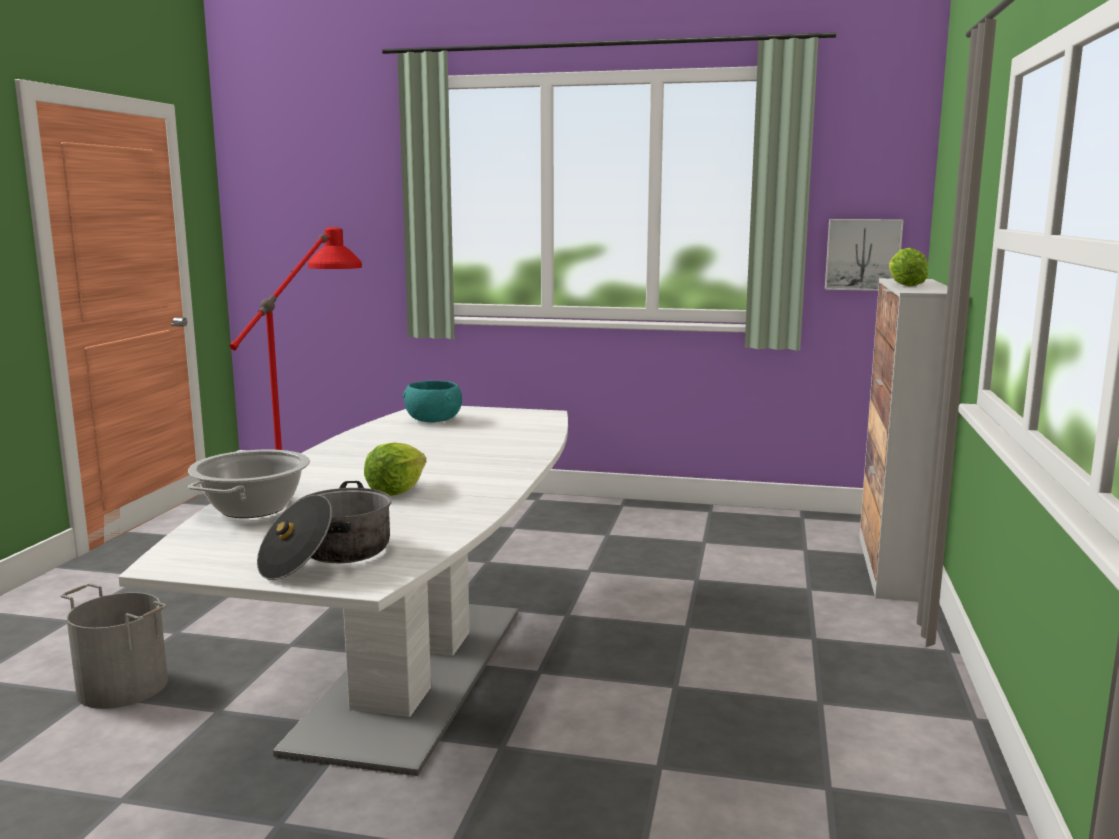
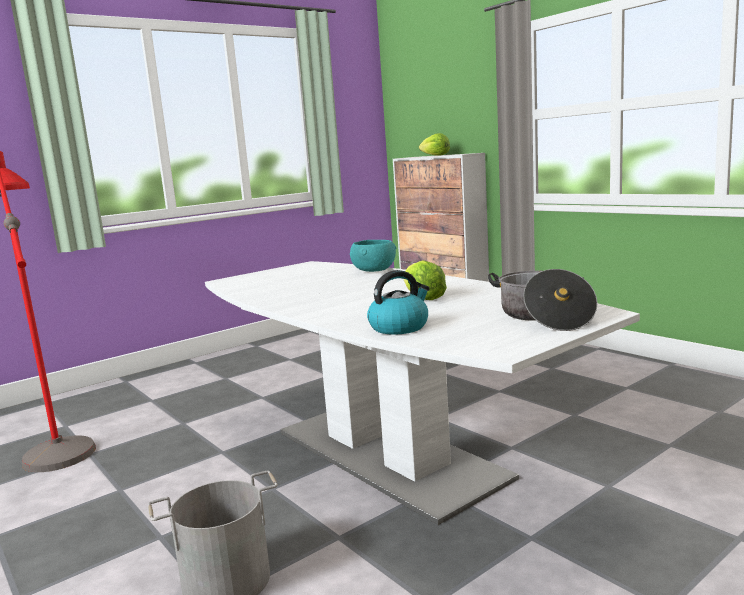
camera: 50 degrees left, 0 degrees up
(253, 508) = (399, 327): cooking pot -> kettle
(433, 420) = (262, 282): turquoise bowl -> turquoise bowl (373, 270)
(862, 254) = (358, 149): picture -> none

